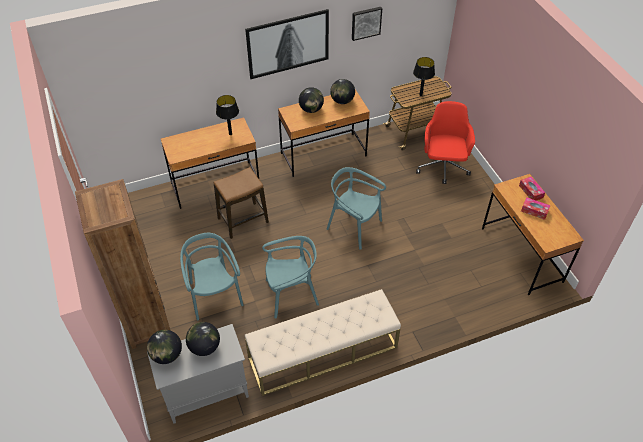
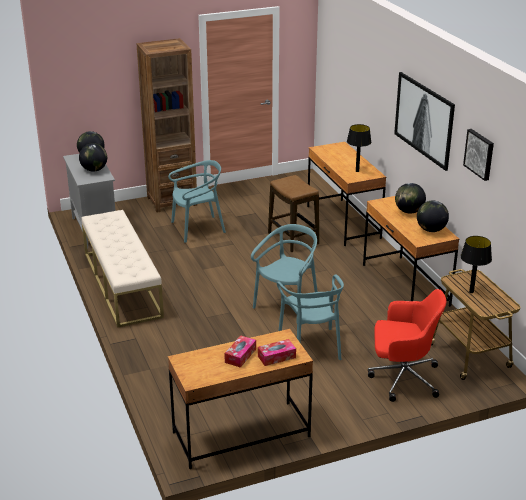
camera: 90 degrees right, 20 degrees down
(291, 294) = (194, 267): turquoise chair -> turquoise chair (311, 346)

